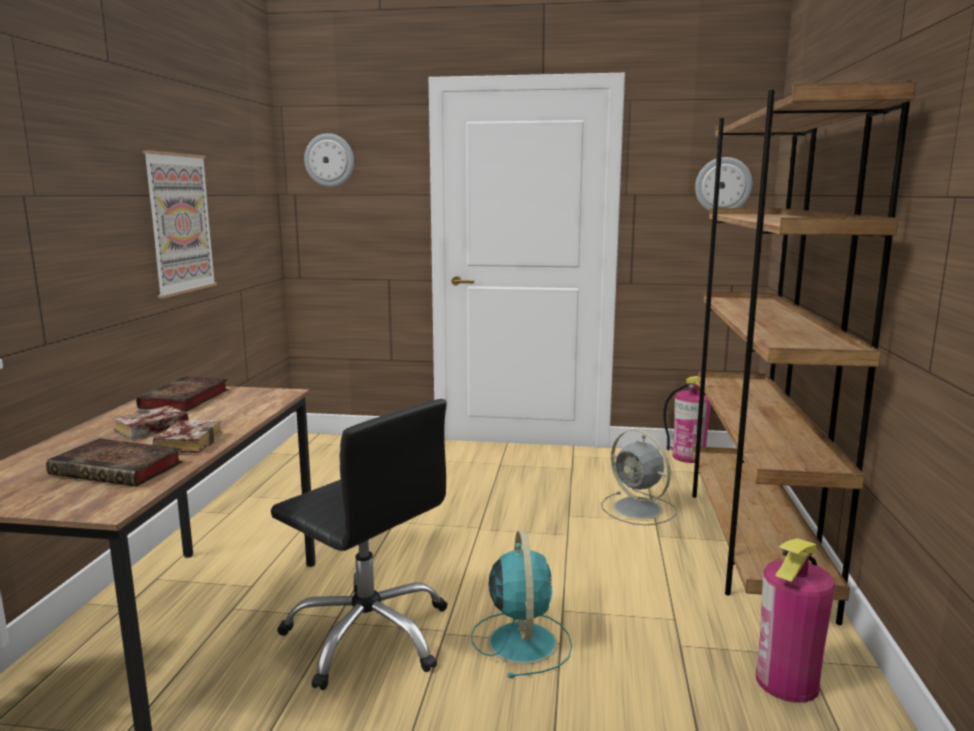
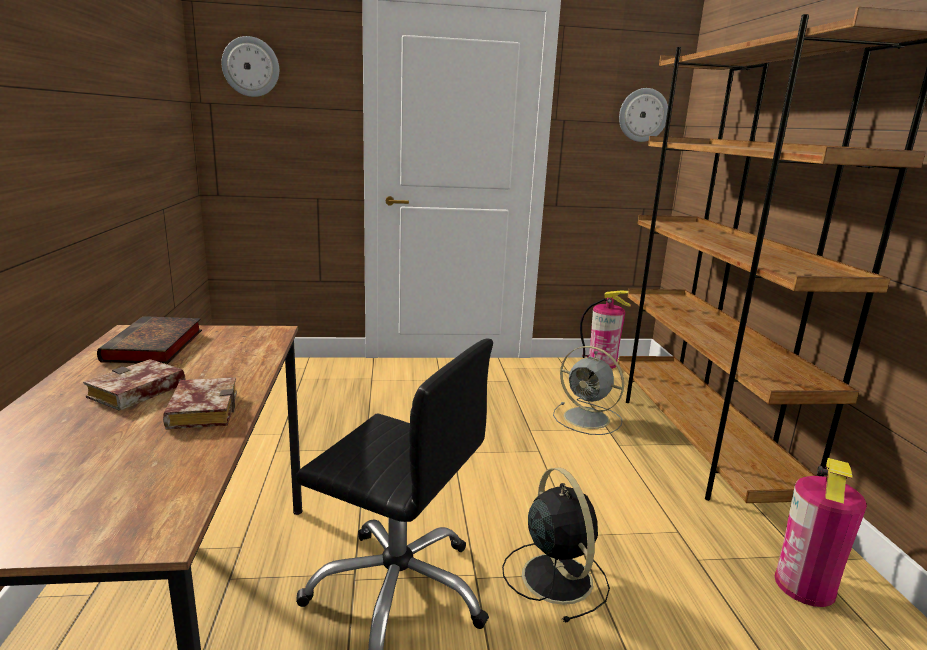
camera: 15 degrees left, 5 degrees up
(120, 469) = (133, 461): book -> none
(180, 223) = (103, 129): picture -> none
(521, 641) = (555, 576): turquoise fan -> black fan

